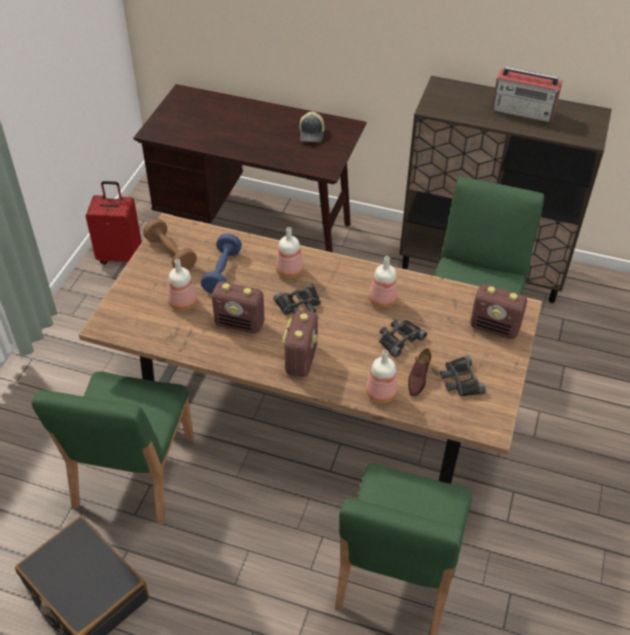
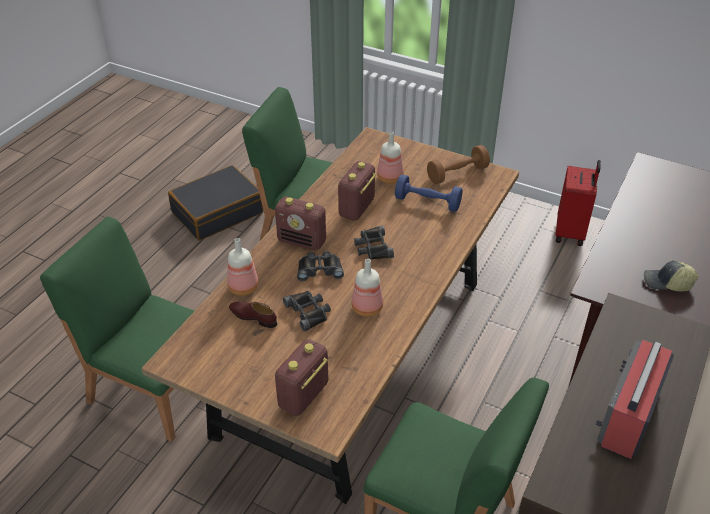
camera: 100 degrees right, 5 degrees down
(290, 271) = (423, 246): bottle -> none
(460, 380) = (238, 349): black binoculars -> black binoculars (319, 269)

